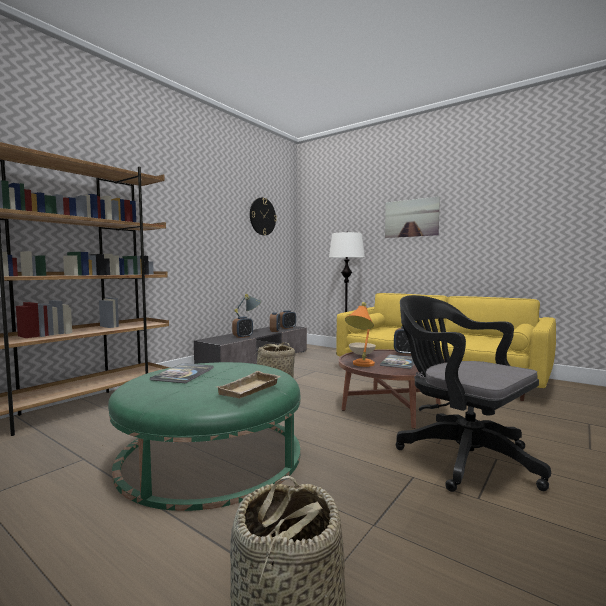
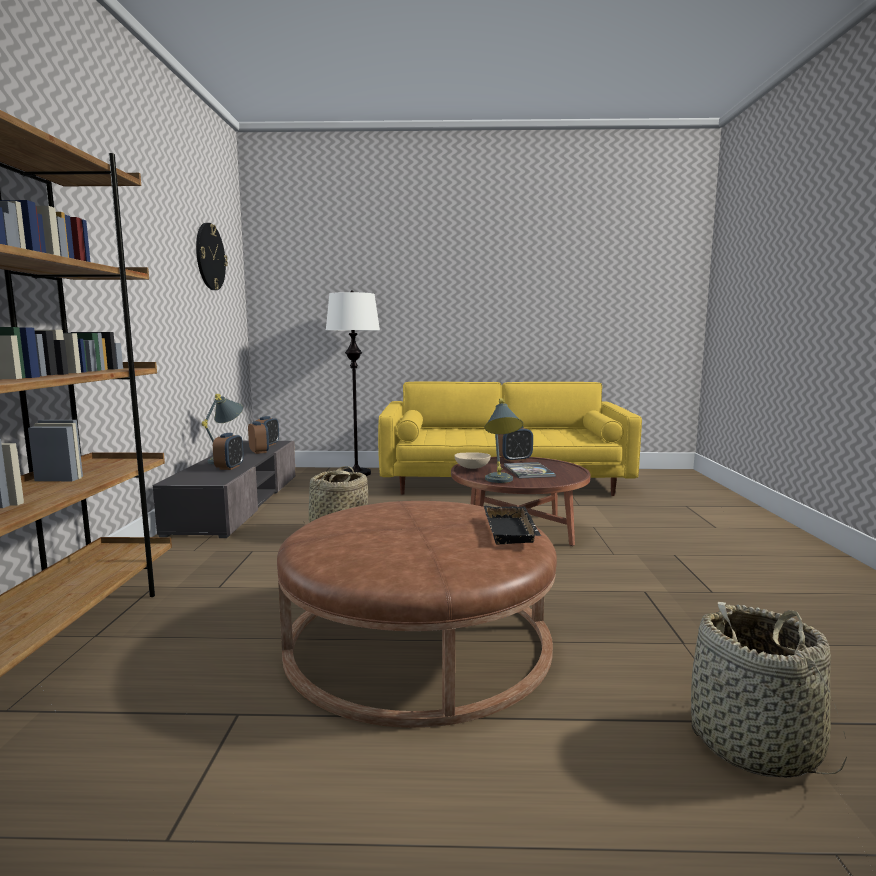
camera: 35 degrees left, 5 degrees up
(183, 374) = (373, 531): book -> none
(211, 454) = (418, 640): green ottoman -> brown ottoman
(250, 390) = (512, 531): beige tray -> black tray
(360, 365) = (500, 482): orange table lamp -> grey table lamp
(411, 218) = (441, 276): picture -> none
(460, 456) = (648, 560): black office chair -> none

